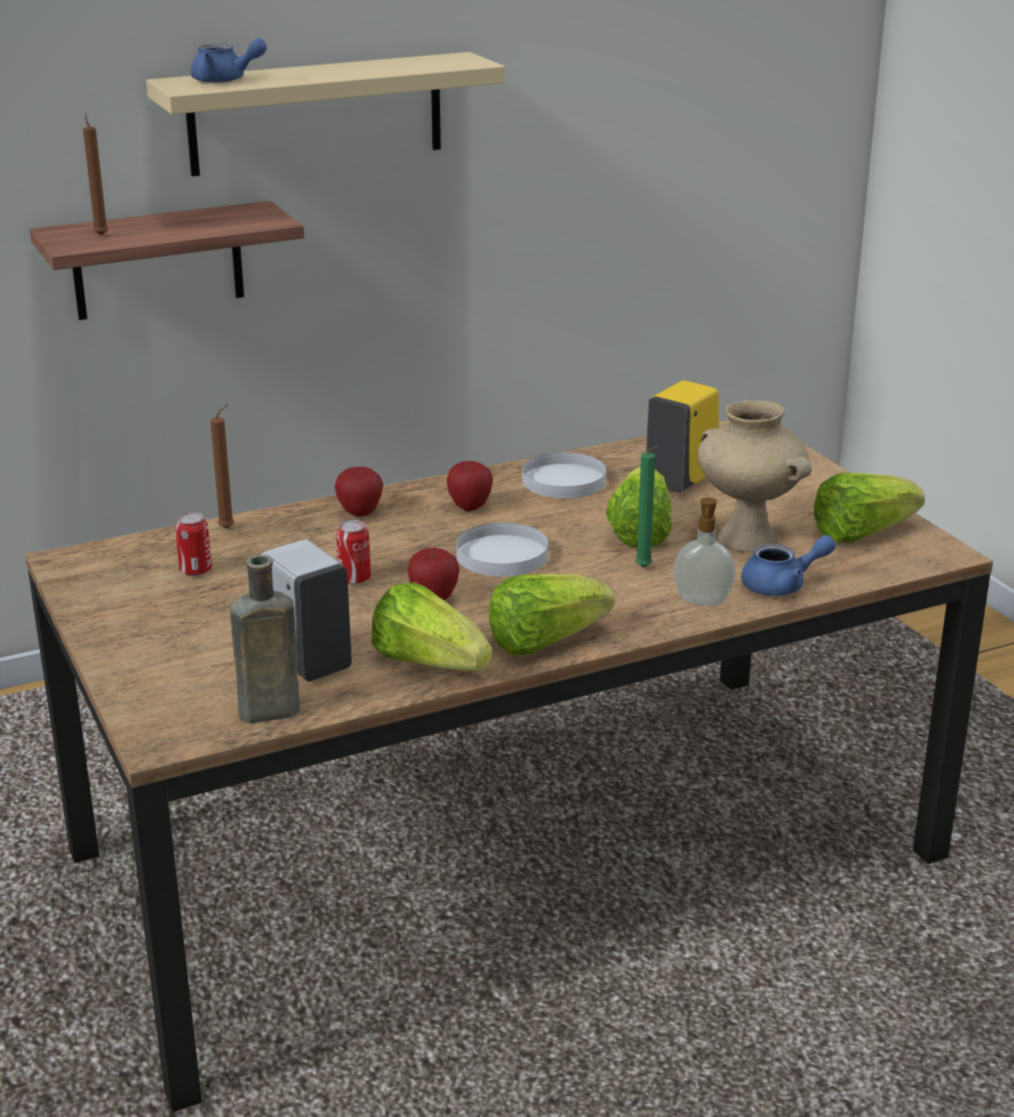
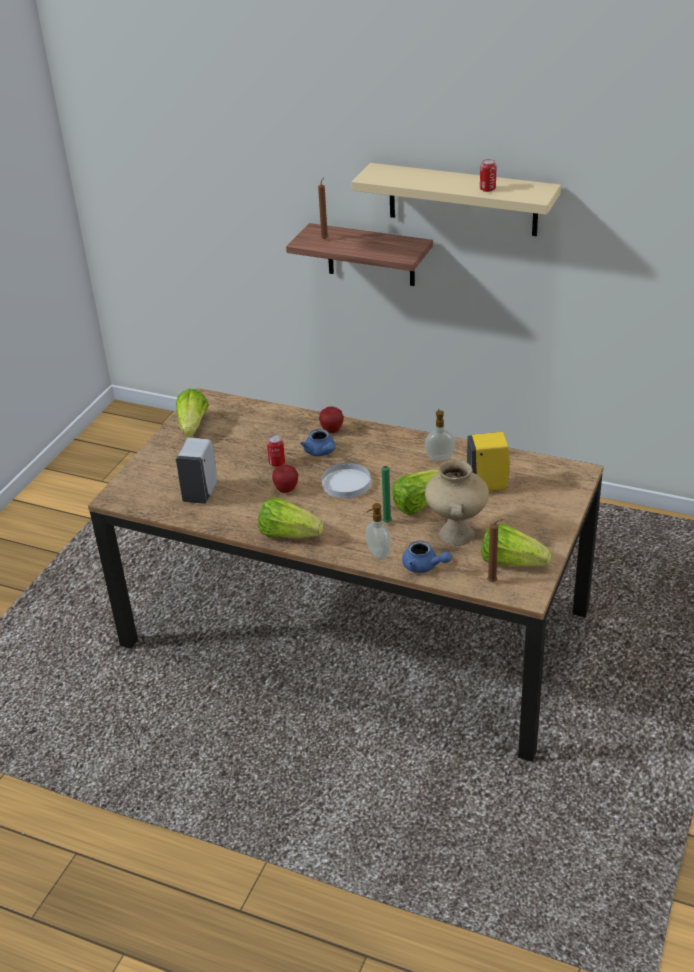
camera: 50 degrees right, 10 degrees up
(195, 570) = (234, 427): can -> can (487, 189)
(225, 80) = (396, 175): blue teapot -> blue teapot (321, 452)
(229, 528) = (276, 412): brown candle -> brown candle (493, 582)
(264, 713) = (156, 506): brown bottle -> none
(429, 663) = (236, 518): lettuce -> lettuce (193, 426)
(470, 507) = (377, 451): apple -> none
(564, 481) = (439, 457): white plate -> soap dispenser

